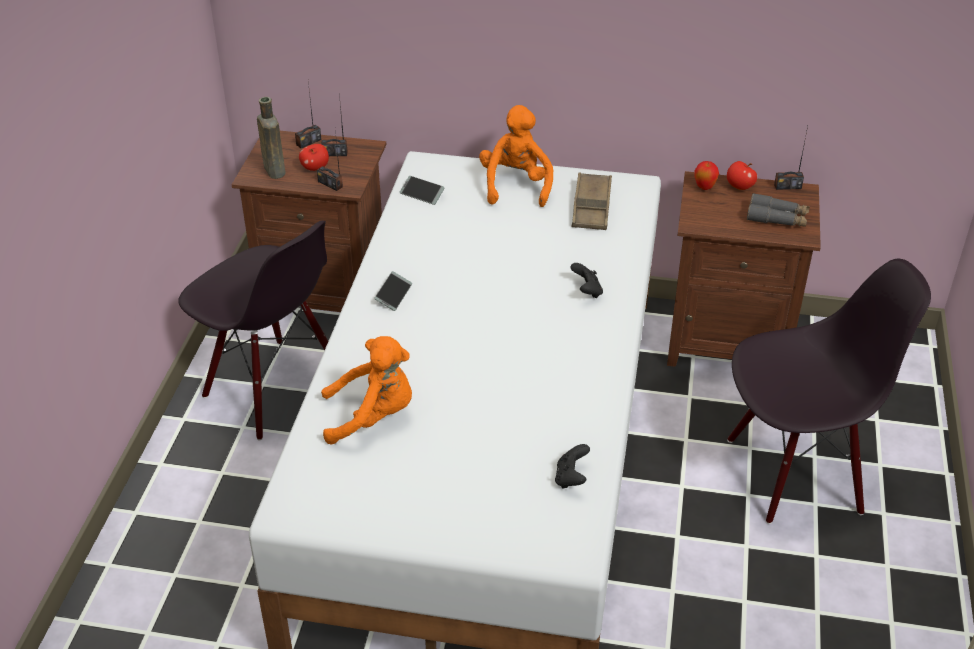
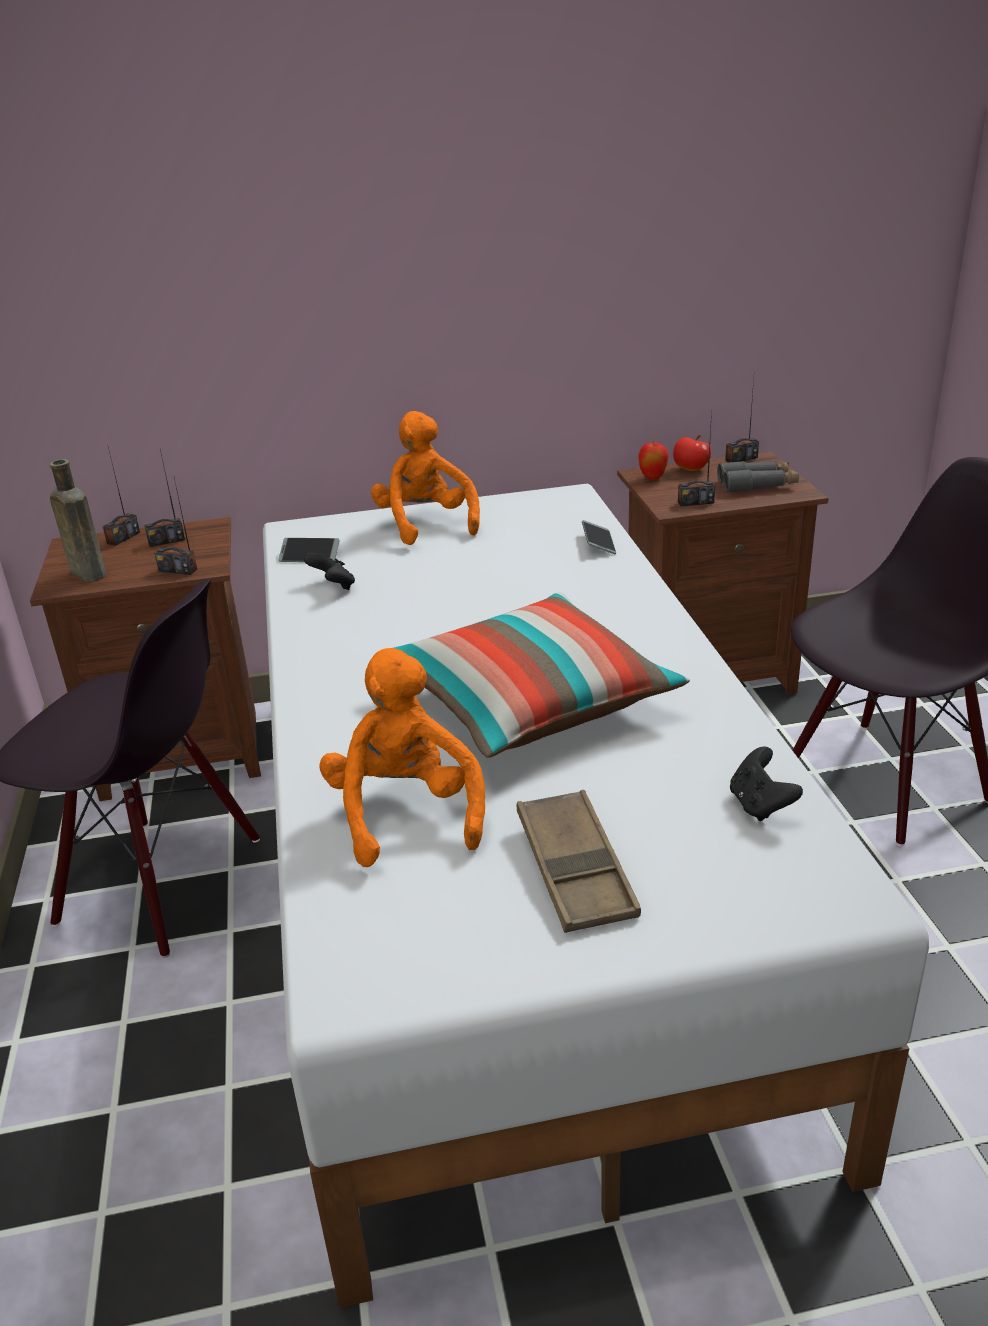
camera: 20 degrees left, 10 degrees down
(315, 168) = (146, 559): apple -> none
(373, 416) = (405, 813): orange plush toy -> orange plush toy turned 75 degrees counterclockwise
(393, 295) = (340, 663): phone -> phone (598, 543)
(488, 363) = (530, 703): none -> pillow
(587, 291) = (597, 598): black game controller -> black game controller (333, 586)
(591, 207) = (534, 522): brown tray -> brown tray (575, 869)
(717, 223) = (695, 502): none -> radio

